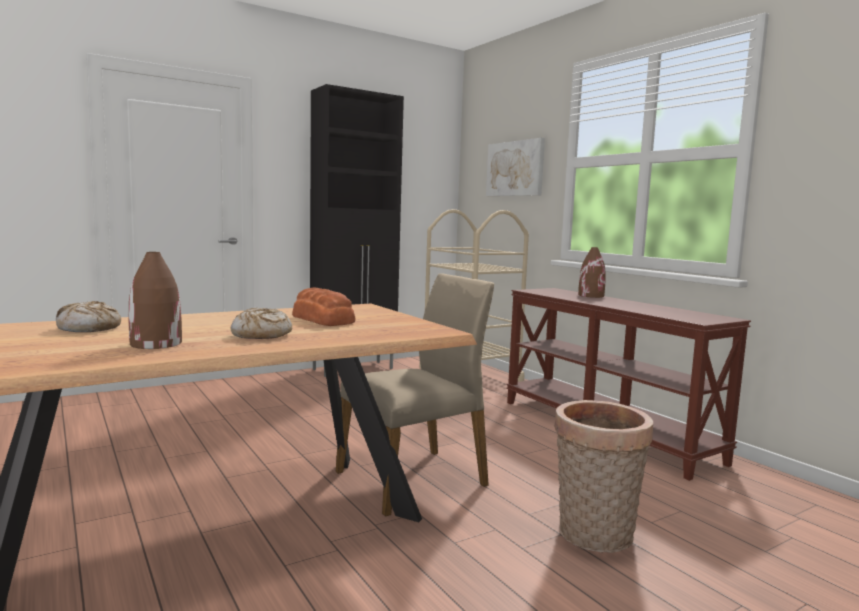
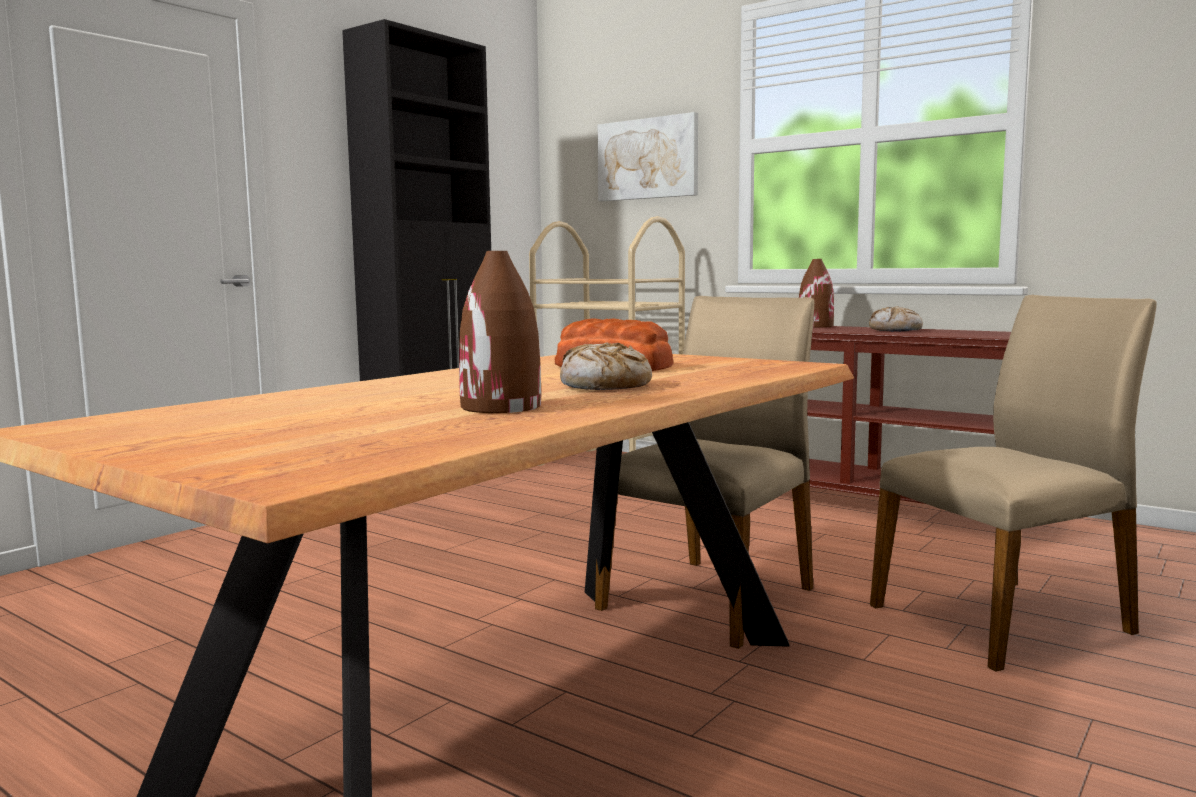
camera: 20 degrees left, 0 degrees up
(89, 328) = (315, 403): bread -> bread (895, 330)
(594, 537) = (1004, 619): basket -> beige chair

